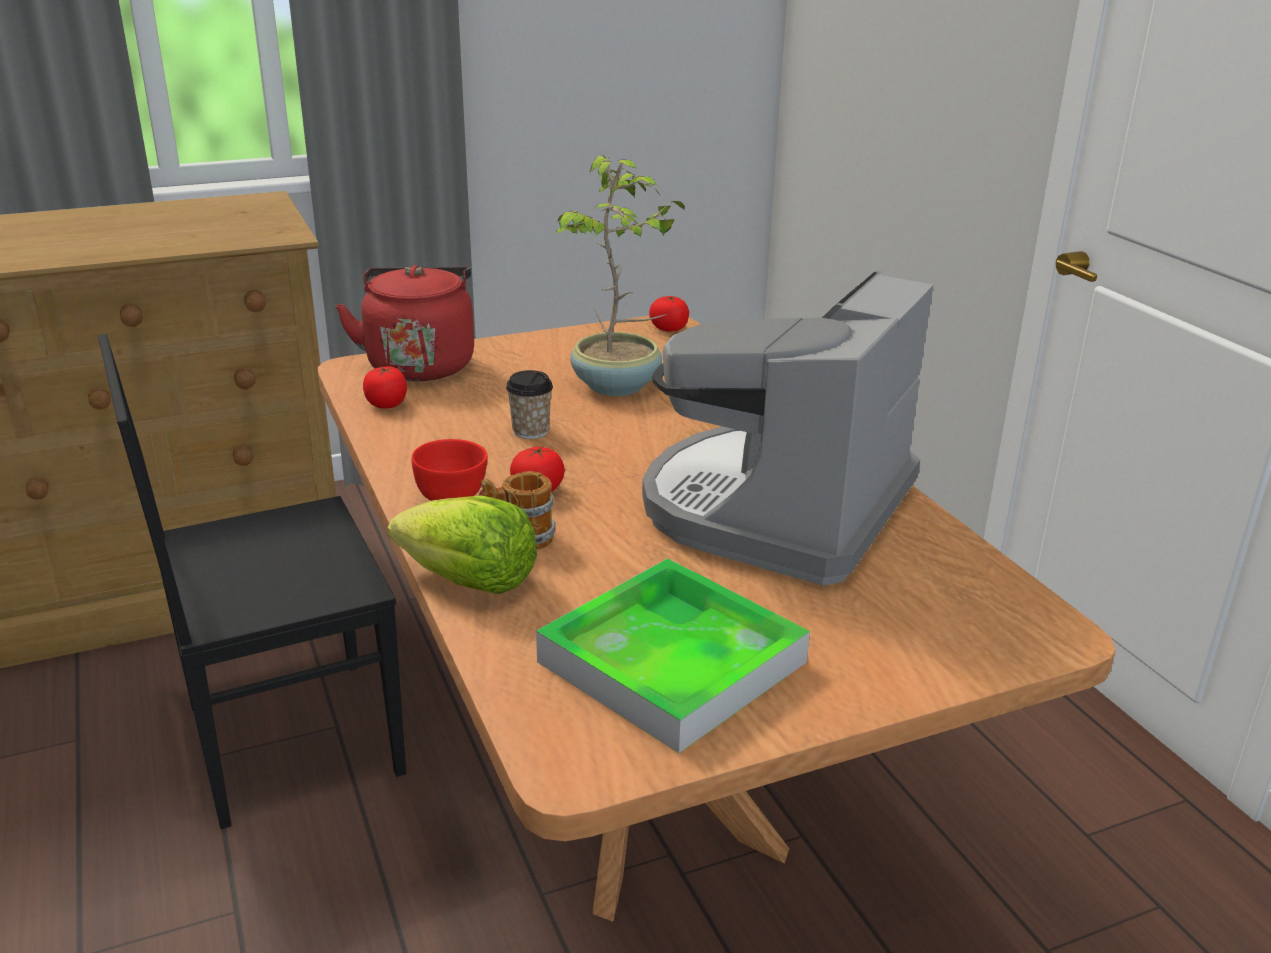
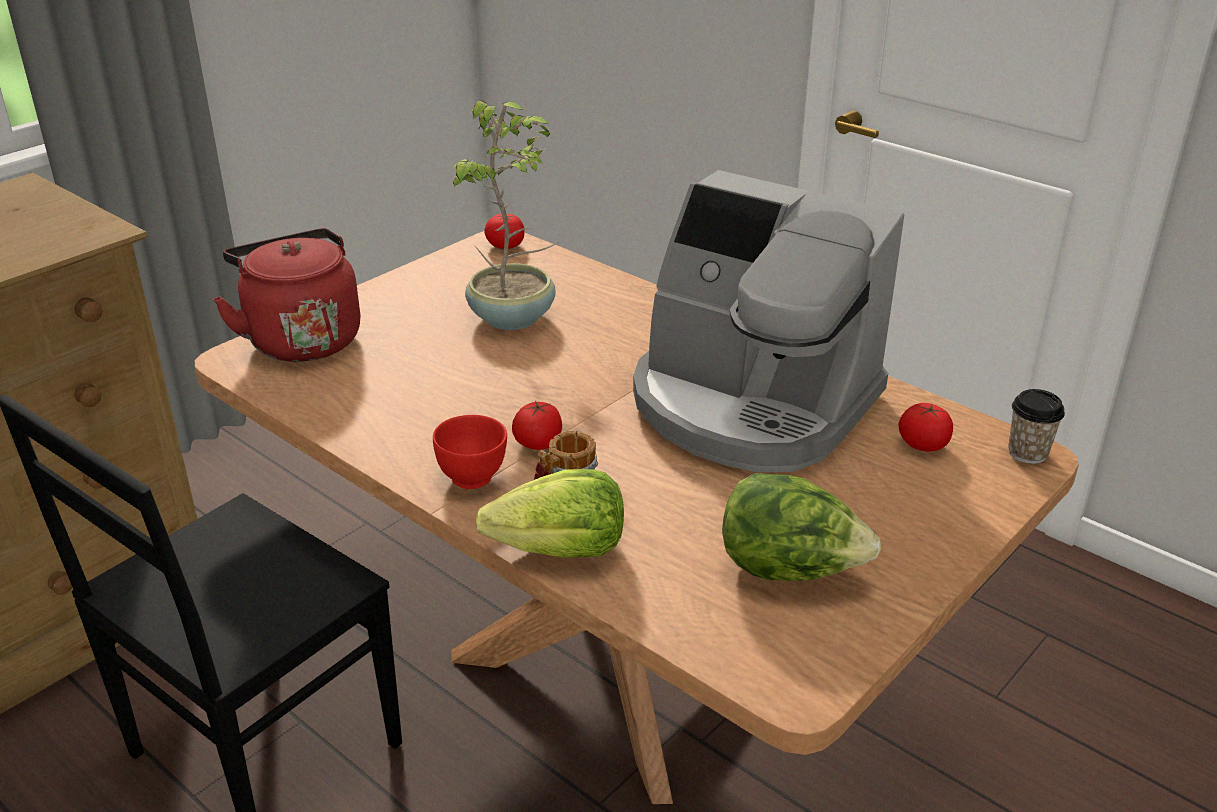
camera: 25 degrees left, 5 degrees up
(387, 404) = (310, 391): tomato -> tomato (923, 444)
(530, 431) = (477, 385): cup -> cup (1027, 453)
(672, 662) = (790, 570): tray -> lettuce
(777, 509) = (751, 405): coffee machine -> coffee machine turned 60 degrees counterclockwise

